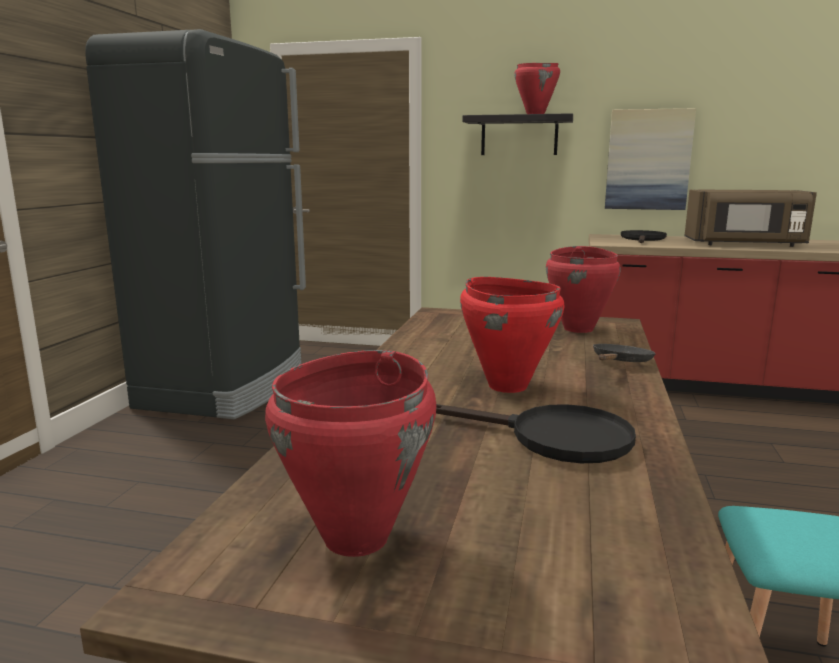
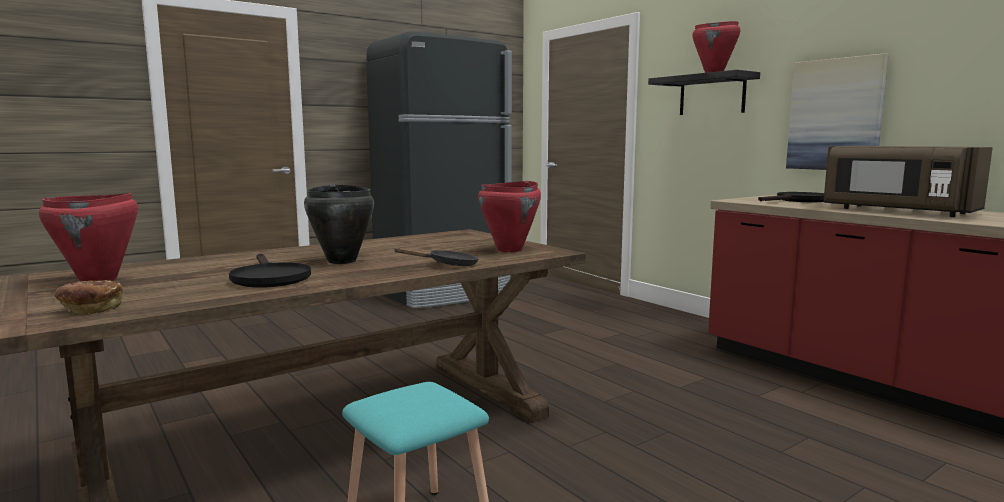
camera: 40 degrees right, 5 degrees down
(507, 386) = (342, 261): red cooking pot -> black cooking pot
(626, 597) = (90, 309): none -> bread

